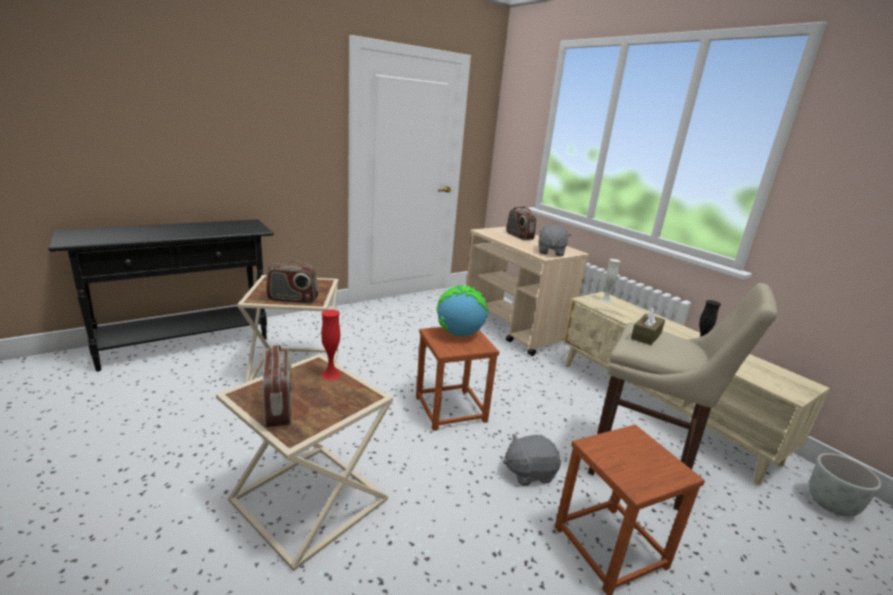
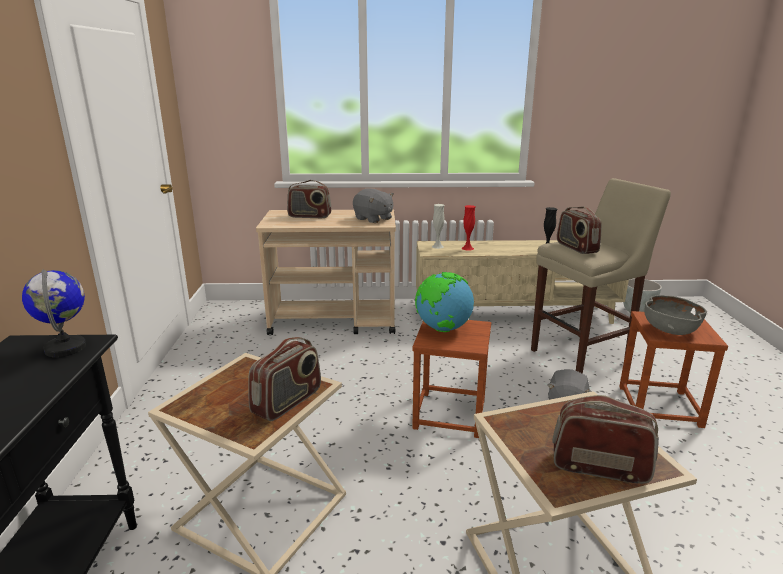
camera: 55 degrees left, 0 degrees up
(251, 228) = (66, 348): none -> globe
(331, 374) = (533, 416): red vase -> red vase (467, 248)
(617, 454) = (670, 330): none -> grey bowl
(646, 336) = (576, 248): brown tissue box -> radio

